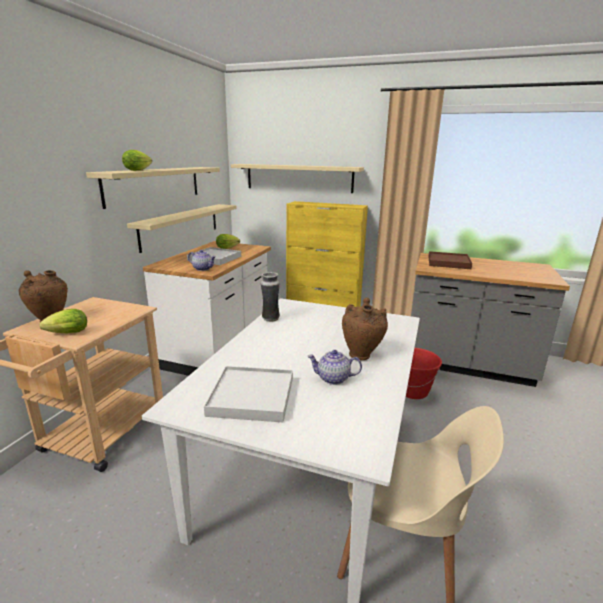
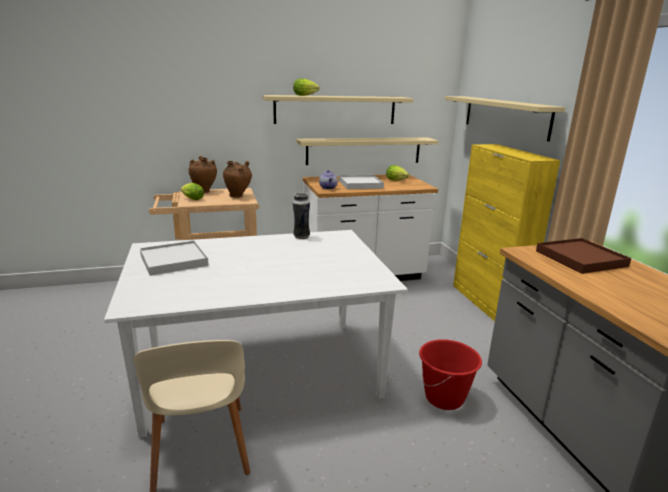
camera: 55 degrees right, 0 degrees up
(333, 379) = (222, 277): teapot -> none
(361, 355) = (276, 279): brown vase -> brown vase (238, 196)

